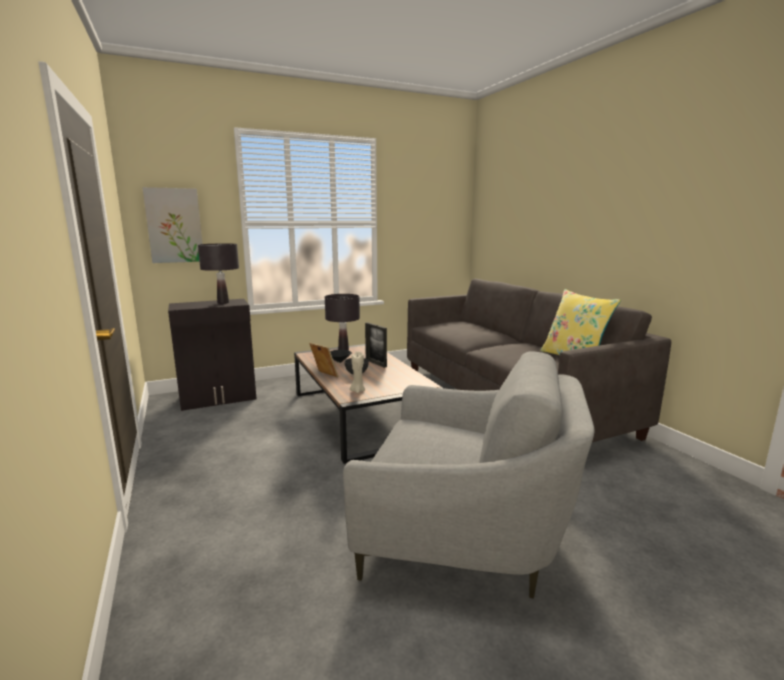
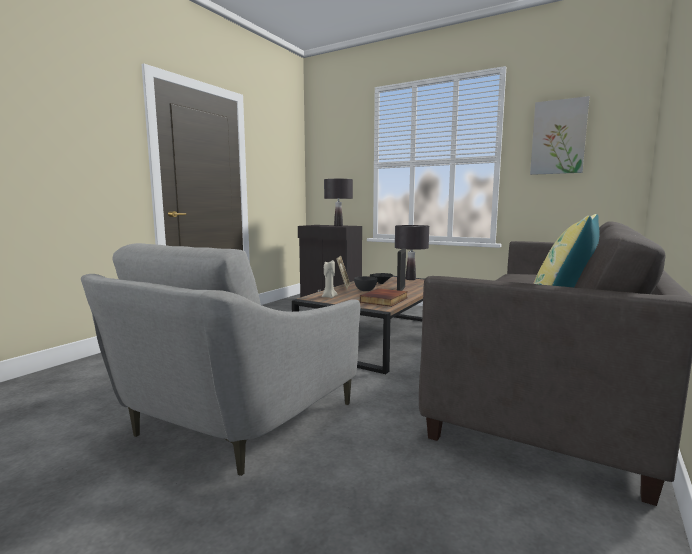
camera: 55 degrees right, 5 degrees down
(174, 225) = (331, 169): picture -> picture (558, 137)
(403, 378) = (385, 300): none -> book
(464, 534) = (235, 419): grey armchair -> grey armchair turned 45 degrees clockwise

